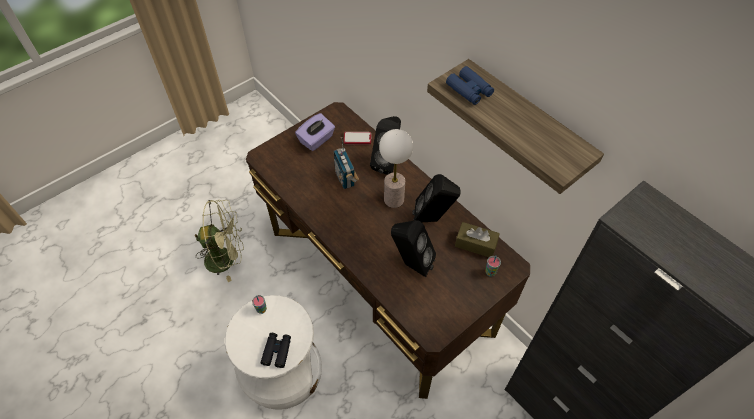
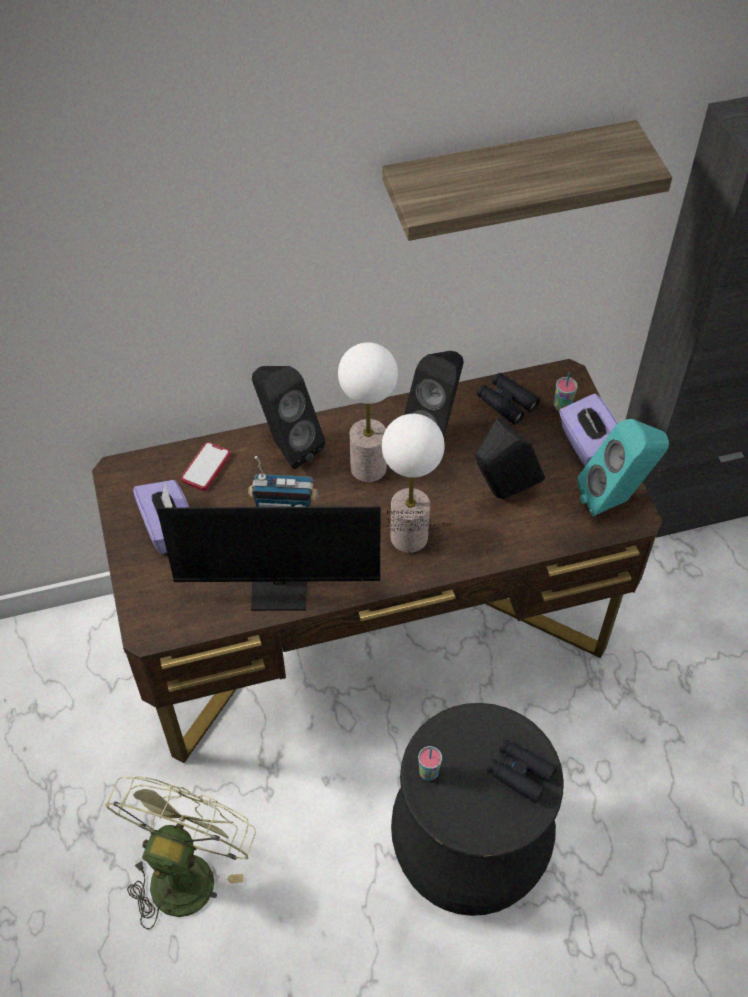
camera: 65 degrees left, 0 degrees up
(281, 370) = (468, 845): white stool -> black stool
(305, 197) = (289, 589): none -> monitor
(360, 232) = (409, 537): none -> table lamp
(439, 321) = (615, 499): none -> turquoise speaker
(469, 90) = (451, 190): blue binoculars -> none
(470, 294) = (587, 445): none -> purple tissue box
(475, 244) = (506, 403): brown tissue box -> black binoculars

